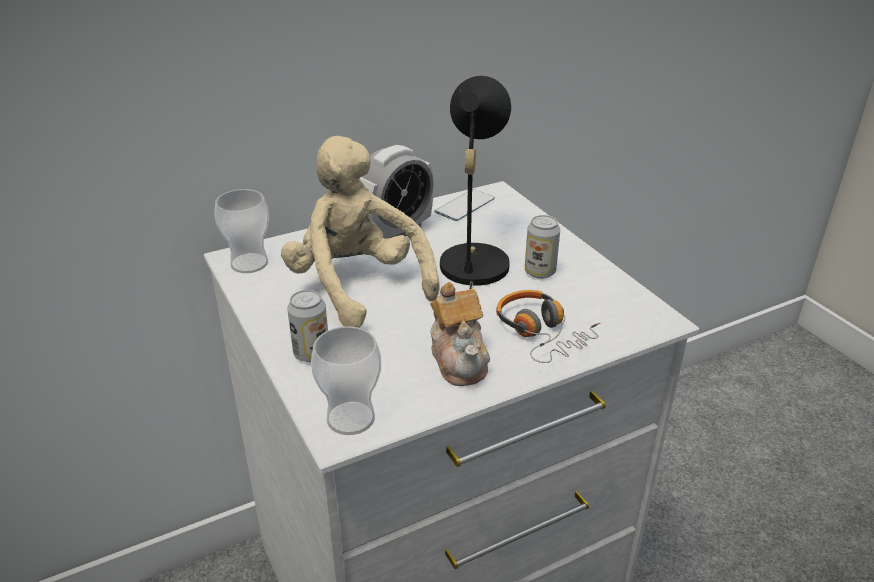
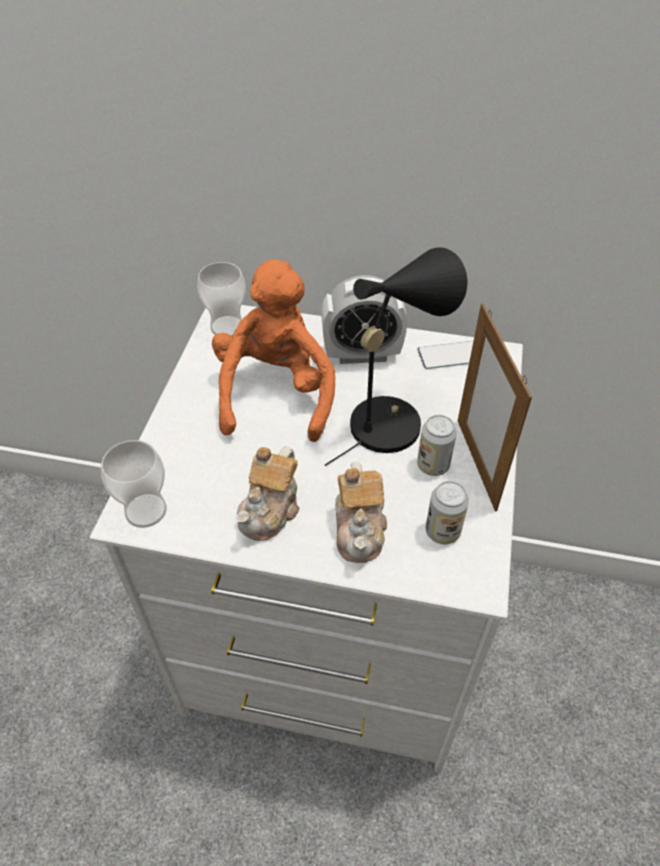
camera: 40 degrees right, 15 degrees up
(311, 353) = (181, 437): can -> can (442, 531)
(357, 286) = (276, 393): beige plush toy -> orange plush toy
(542, 333) = (360, 528): headphones -> teapot
(566, 257) = (476, 463): none -> picture frame

